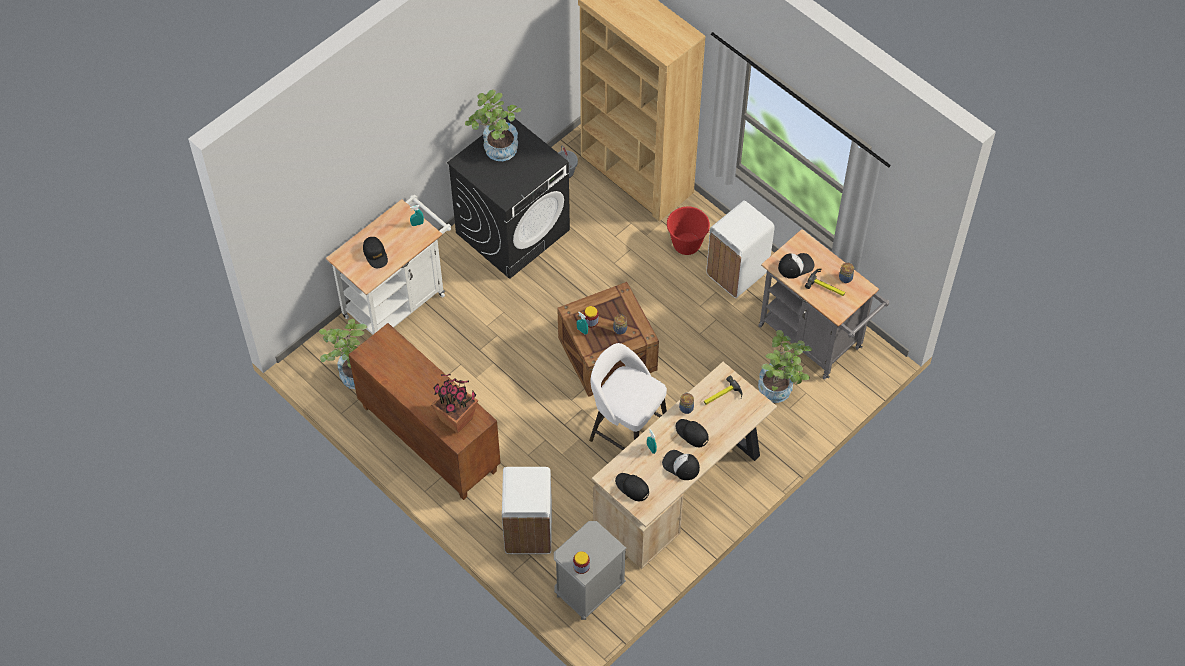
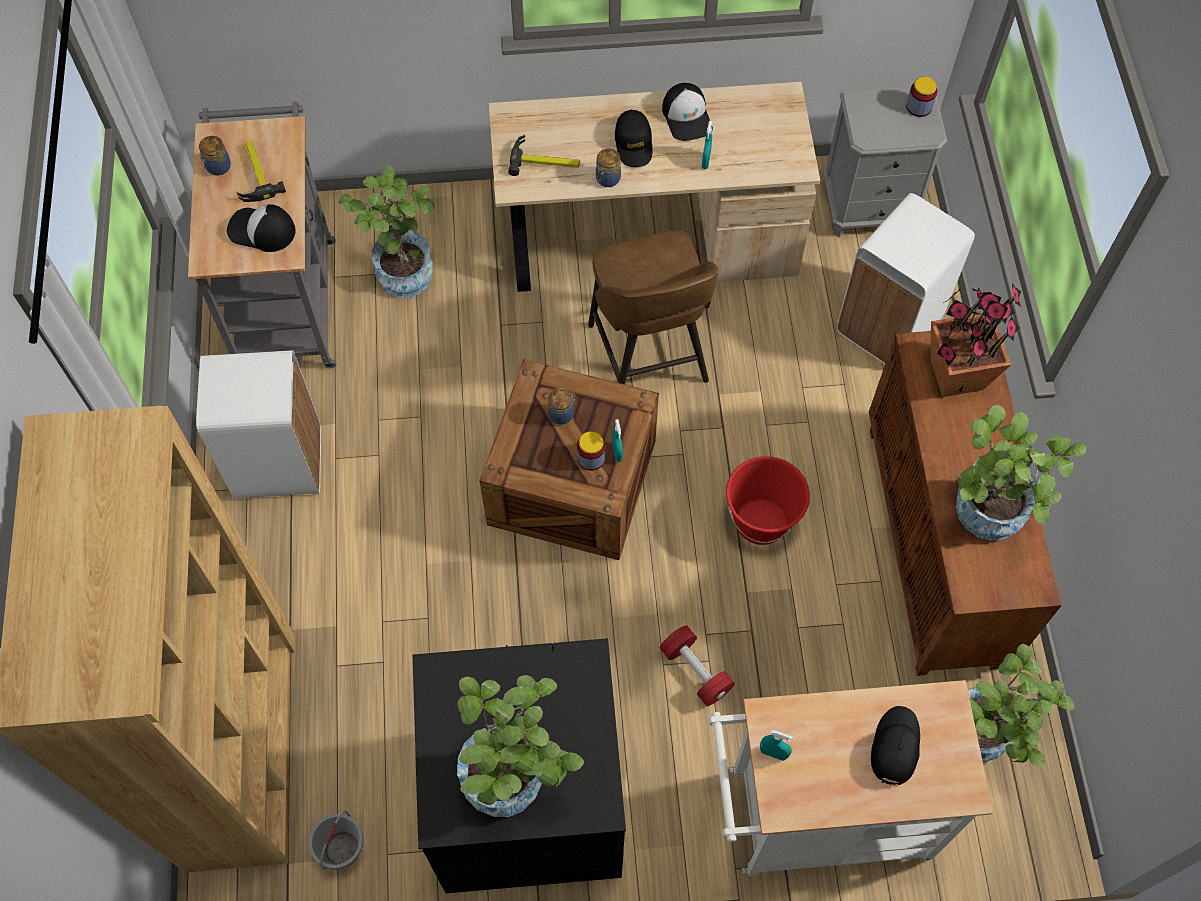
camera: 140 degrees left, 5 degrees up
(402, 367) = (983, 517): none -> potted plant
(488, 318) = (695, 671): none -> red dumbbell
(627, 432) = (648, 356): white stool -> brown stool
(632, 487) = (777, 133): black cap -> none
(686, 244) = (297, 563): red bucket -> red bucket (761, 522)

